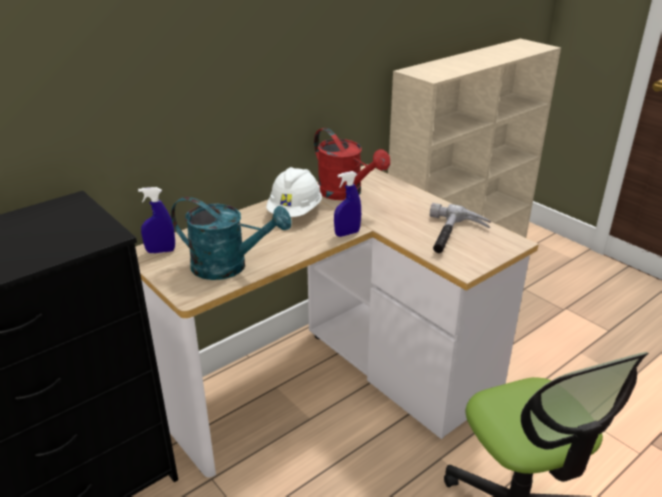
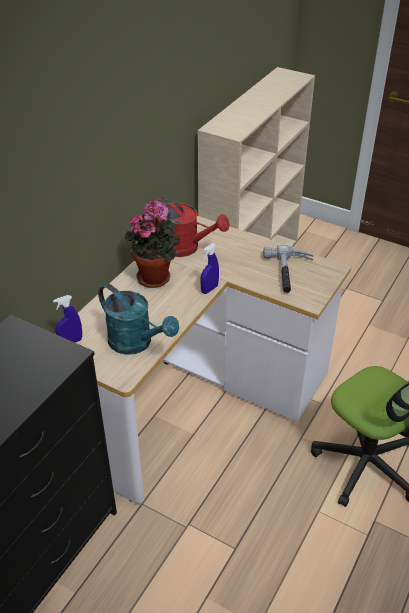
camera: 20 degrees left, 10 degrees up
(229, 266) = (136, 343): turquoise watering can -> turquoise watering can turned 45 degrees clockwise
(295, 212) = (156, 277): white hard hat -> potted plant

